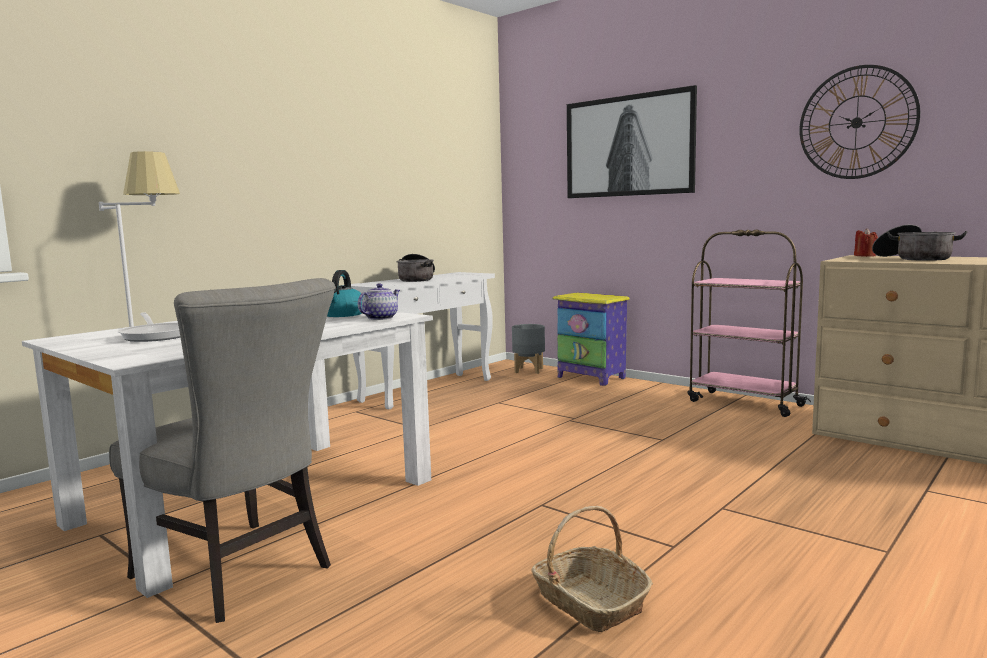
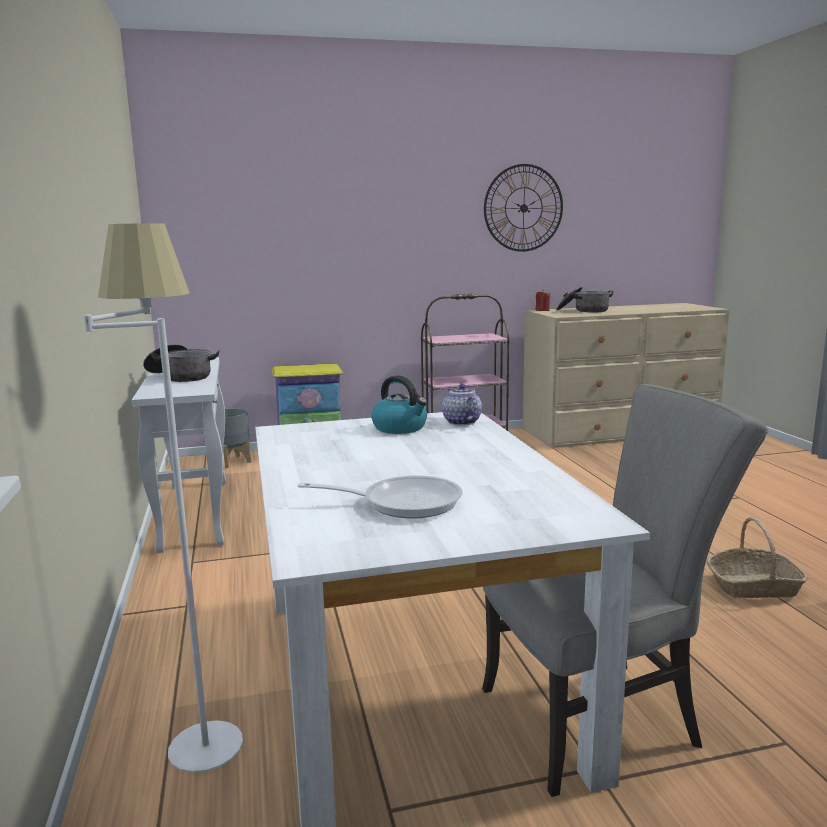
camera: 55 degrees left, 5 degrees up
(629, 146) = (325, 211): picture -> none

